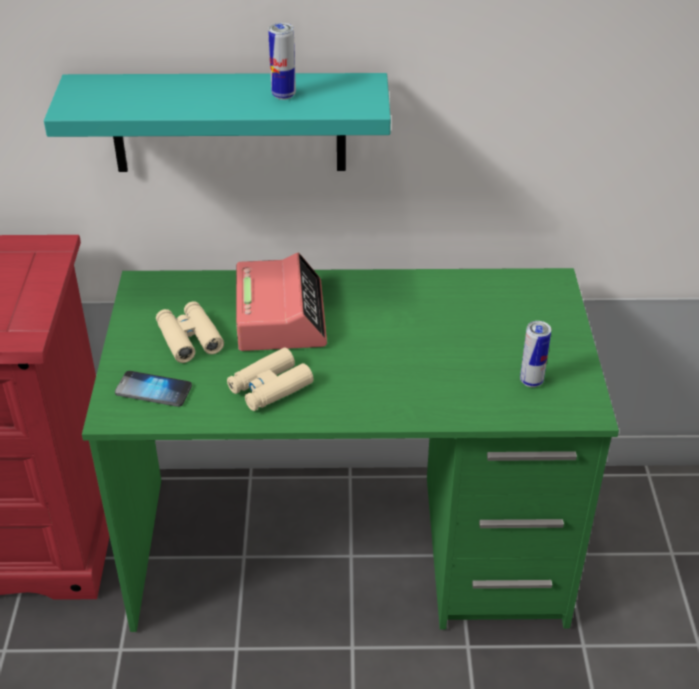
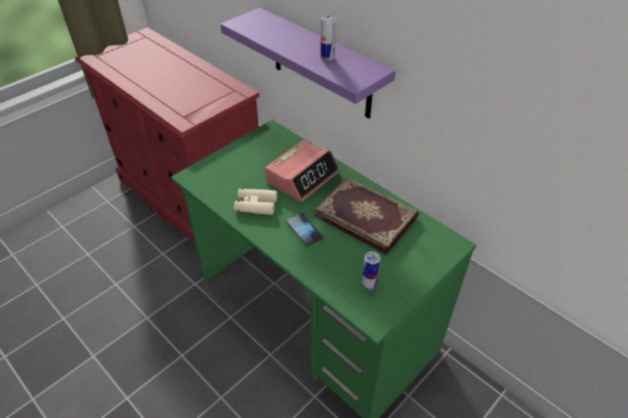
camera: 45 degrees right, 5 degrees up
(153, 390) = (215, 176): phone -> phone (304, 230)
(189, 338) = (256, 163): beige binoculars -> none
(228, 122) = (321, 64): turquoise shelf -> purple shelf
(423, 311) = (366, 216): none -> book

